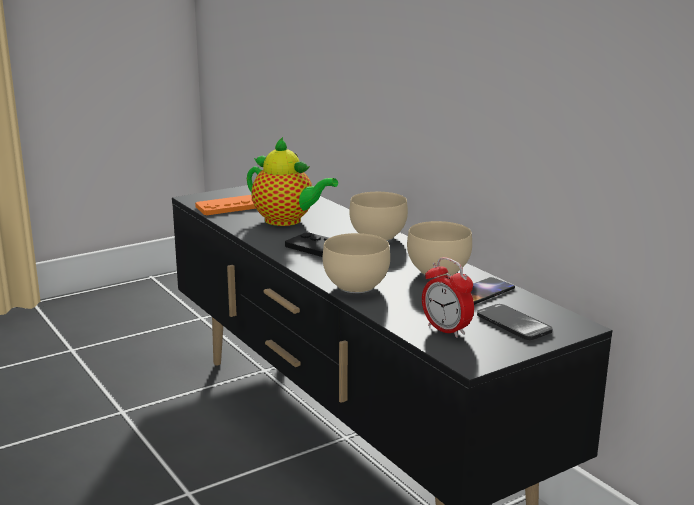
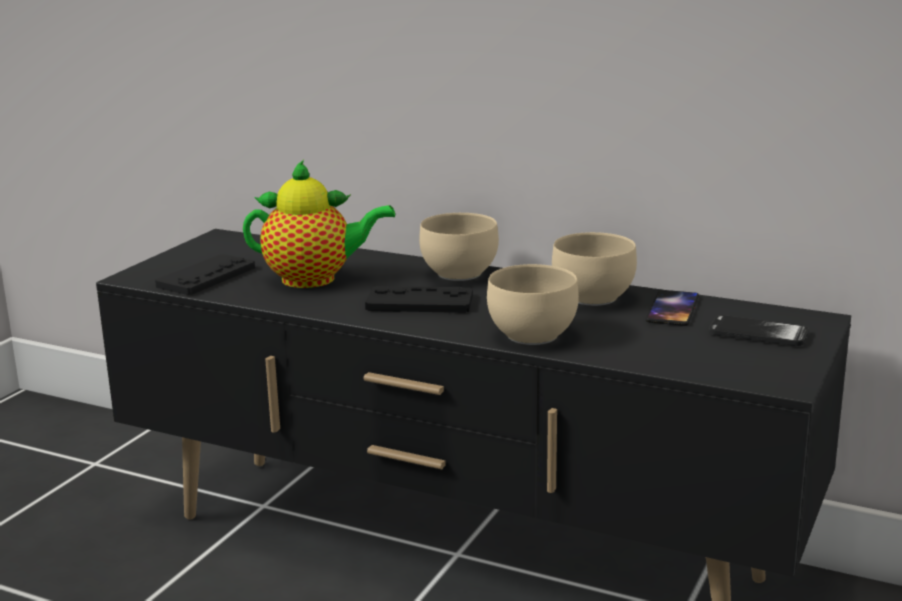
camera: 30 degrees left, 0 degrees up
(230, 206) = (206, 277): orange game controller -> black game controller
(446, 330) = (706, 358): alarm clock -> none

